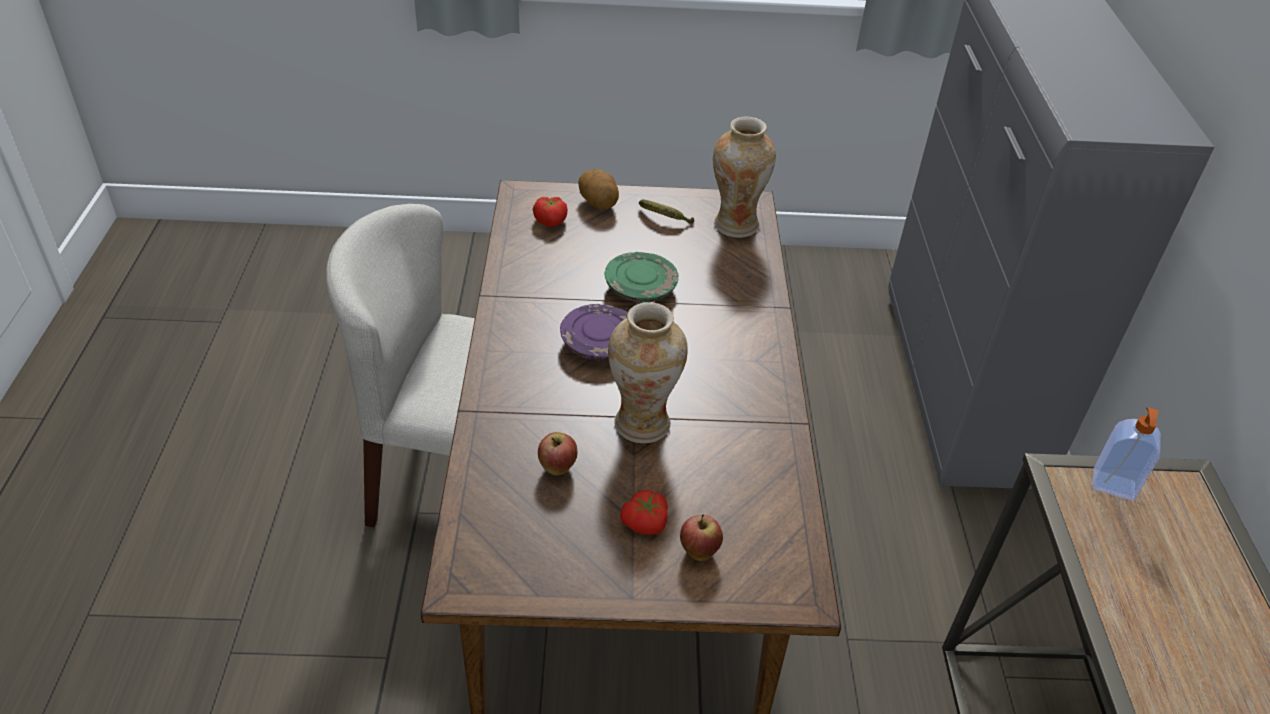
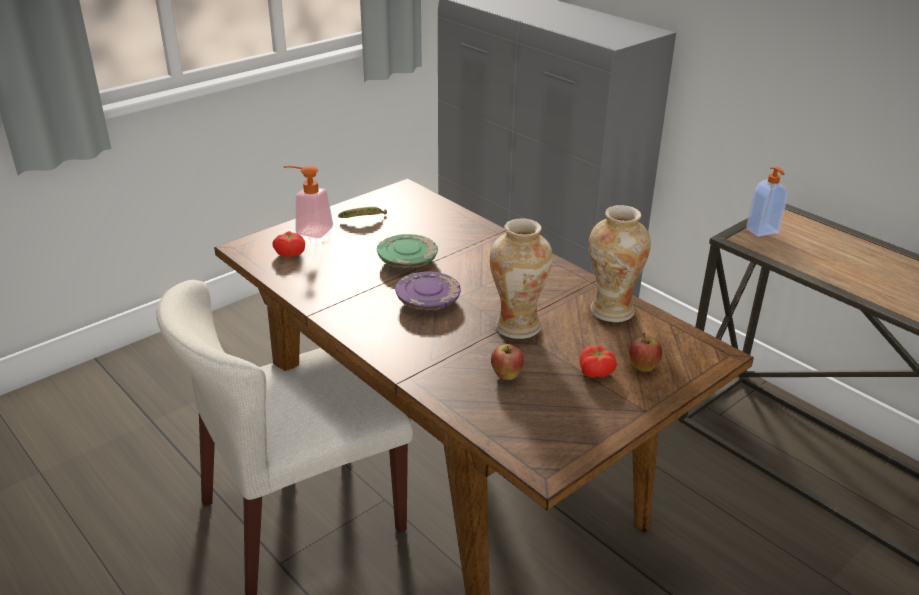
camera: 40 degrees left, 10 degrees down
(598, 203) = (308, 230): potato -> soap dispenser
(735, 225) = (413, 203): vase -> vase (611, 311)

